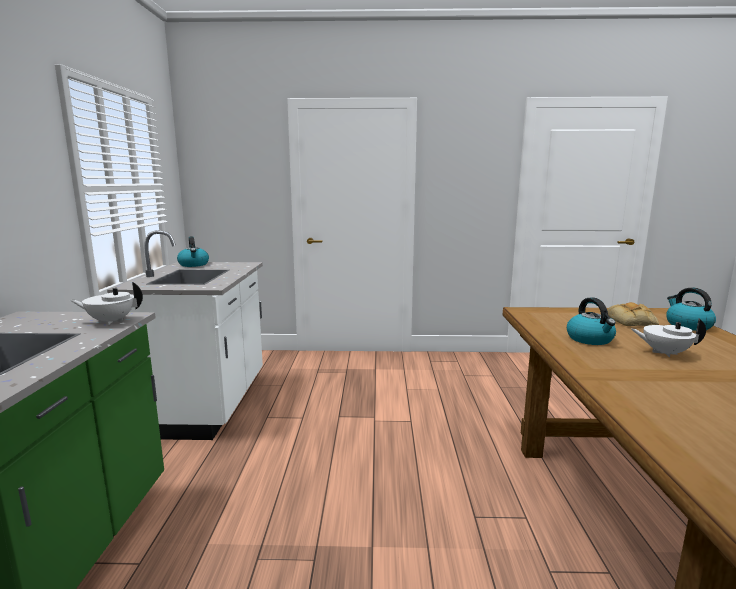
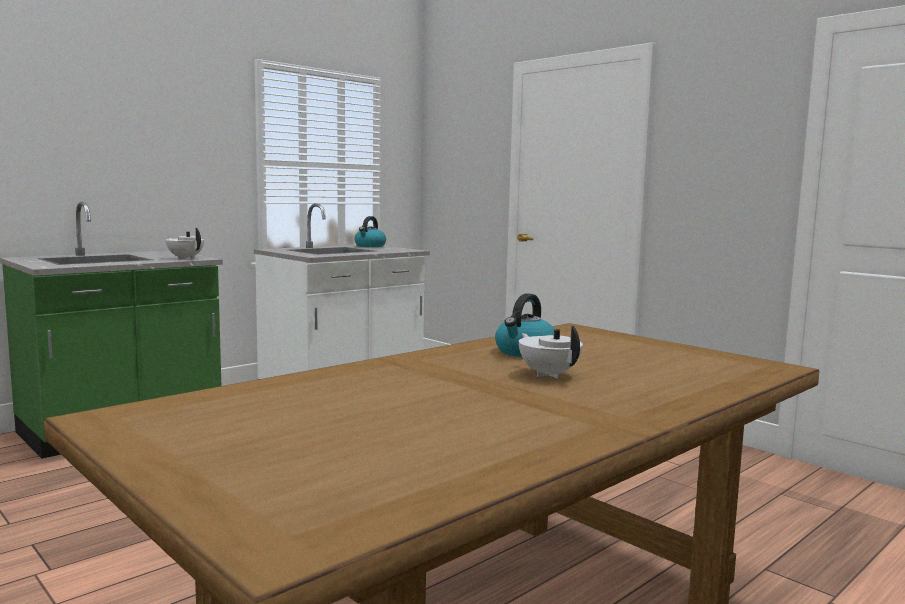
camera: 45 degrees right, 5 degrees down
(632, 322) = (661, 359): bread -> none
(687, 325) = (725, 377): kettle -> none

